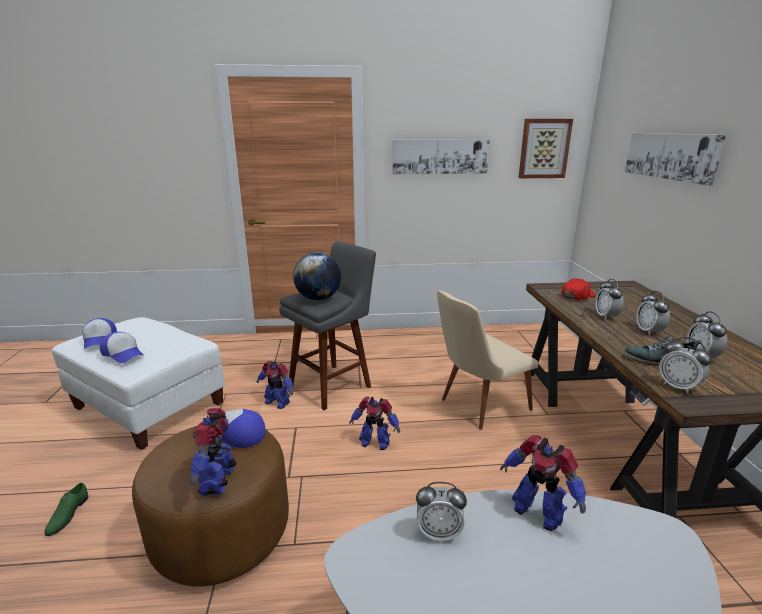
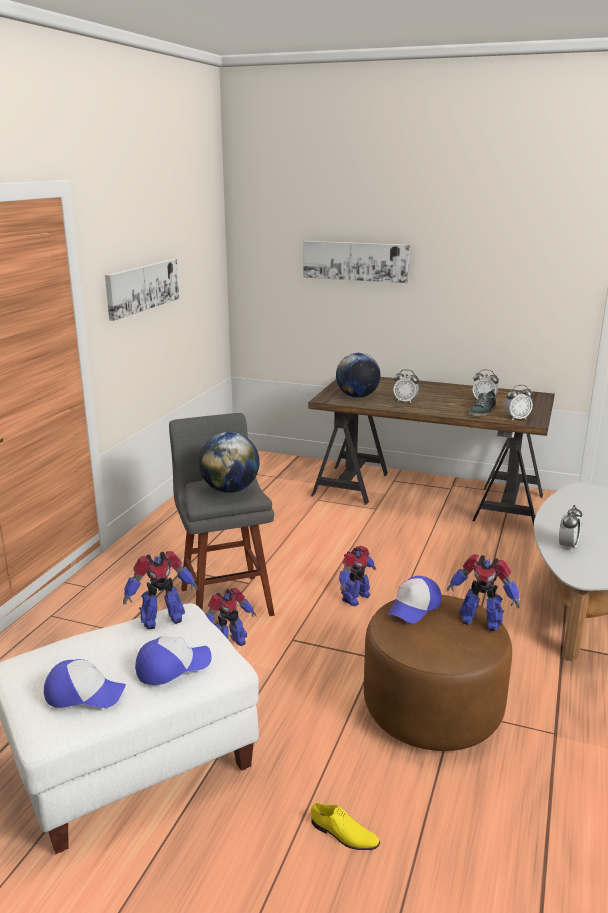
camera: 65 degrees left, 0 degrees up
(67, 514) = (343, 834): green shoe -> yellow shoe
(477, 406) = (339, 532): beige chair -> none
(537, 512) = (558, 514): toy robot -> toy robot (161, 619)
(544, 148) = (205, 261): picture -> none
(577, 296) = (357, 396): red cap -> globe
(648, 331) = (439, 400): alarm clock -> none

